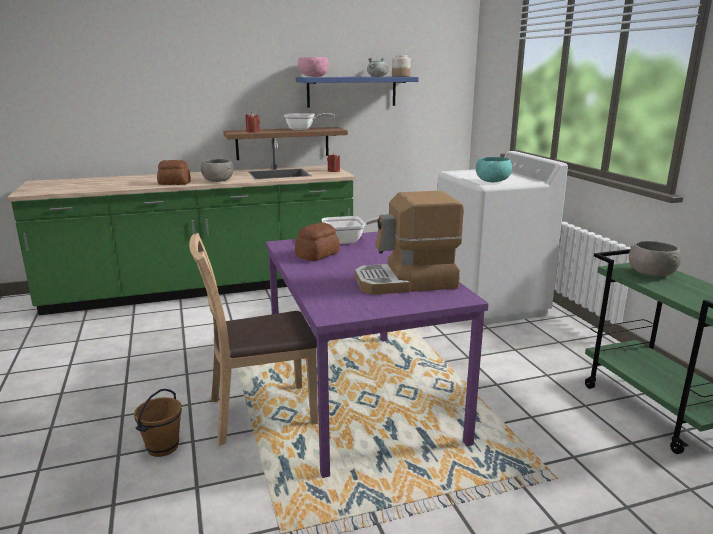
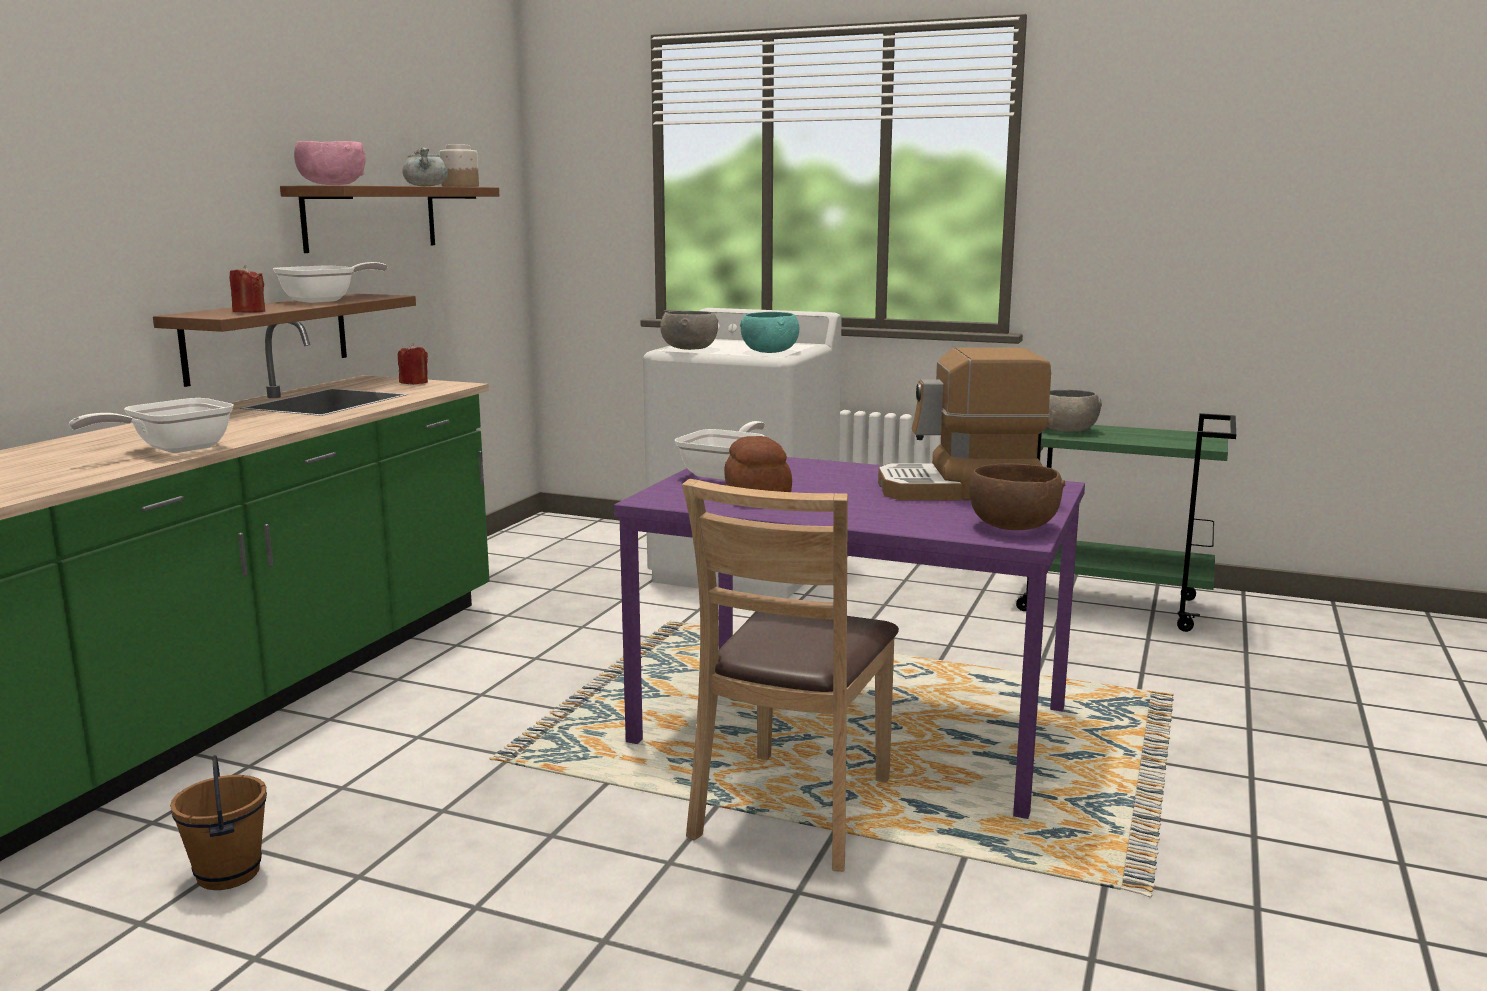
camera: 50 degrees left, 5 degrees down
(162, 447) = (779, 925): brown bucket -> brown bucket (227, 874)
(174, 183) = (172, 450): bread -> frying pan
(217, 181) = (256, 430): grey bowl -> grey bowl (689, 349)
(349, 308) = (1013, 527): none -> brown bowl
(352, 91) = (371, 218): blue shelf -> brown shelf
(406, 282) = (960, 490): coffee machine -> coffee machine turned 60 degrees clockwise

